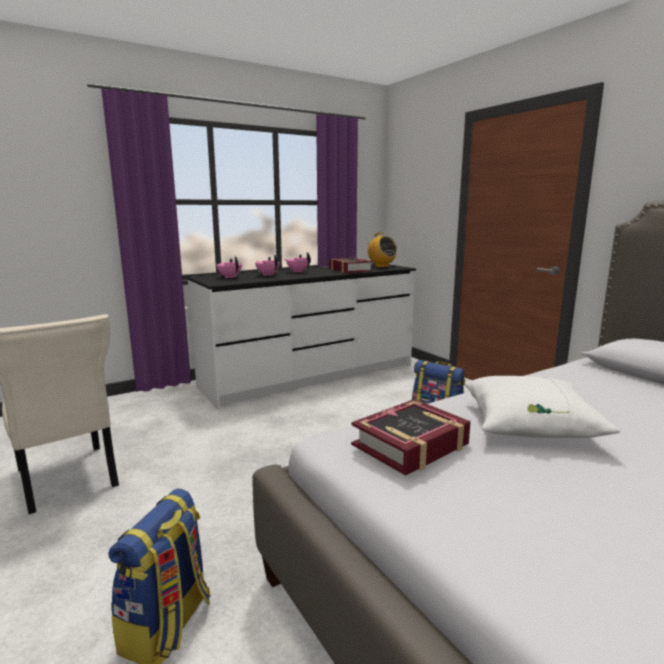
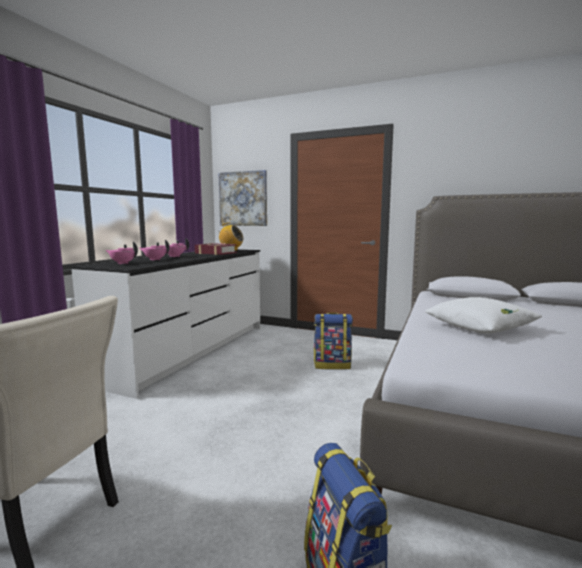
camera: 35 degrees left, 5 degrees down
(411, 201) = (243, 199): none -> picture
(411, 445) = (461, 351): book -> none

